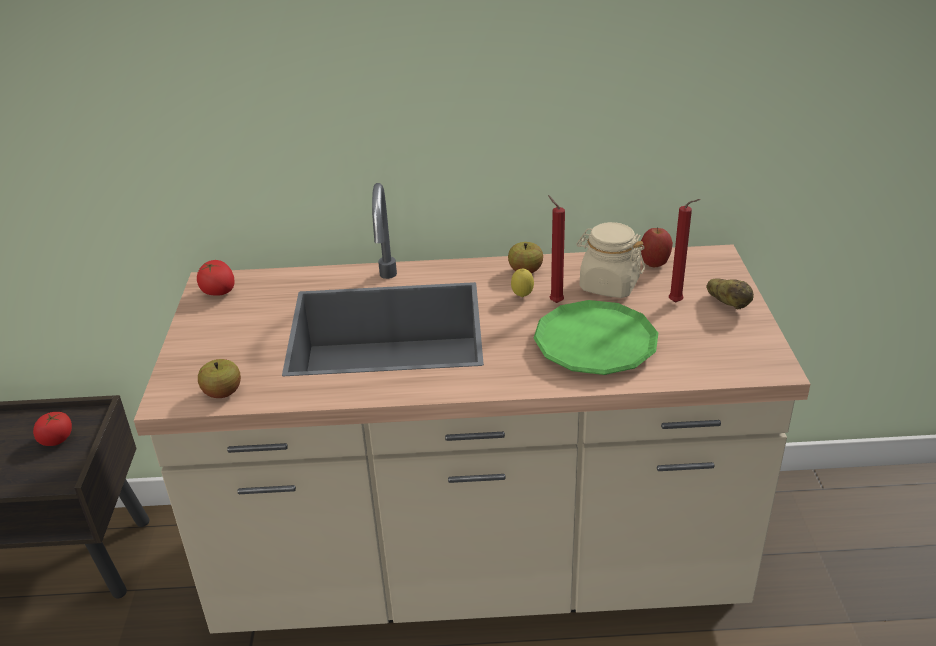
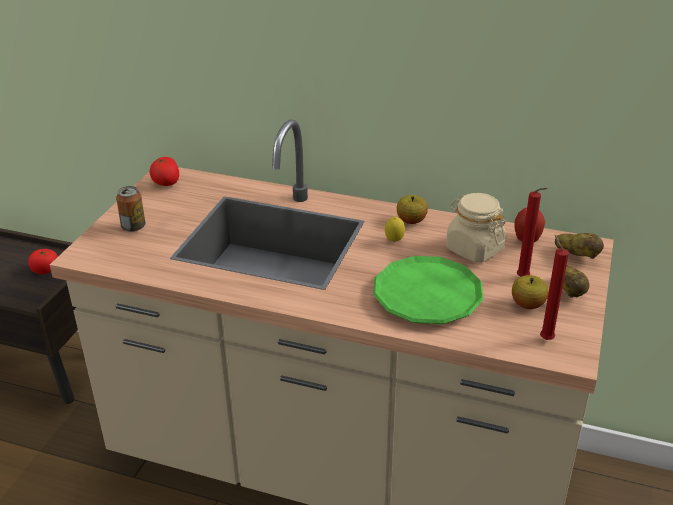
camera: 20 degrees right, 0 degrees up
(212, 350) = (133, 227): none -> can
(222, 393) = (120, 260): apple -> apple (527, 305)
(554, 302) = (418, 252): red candle -> red candle (545, 338)
(711, 267) = (577, 255): none -> potato

